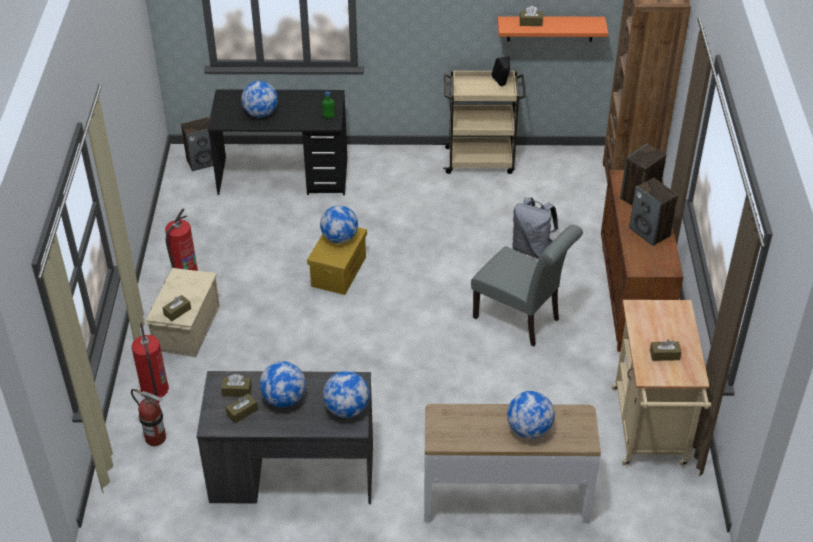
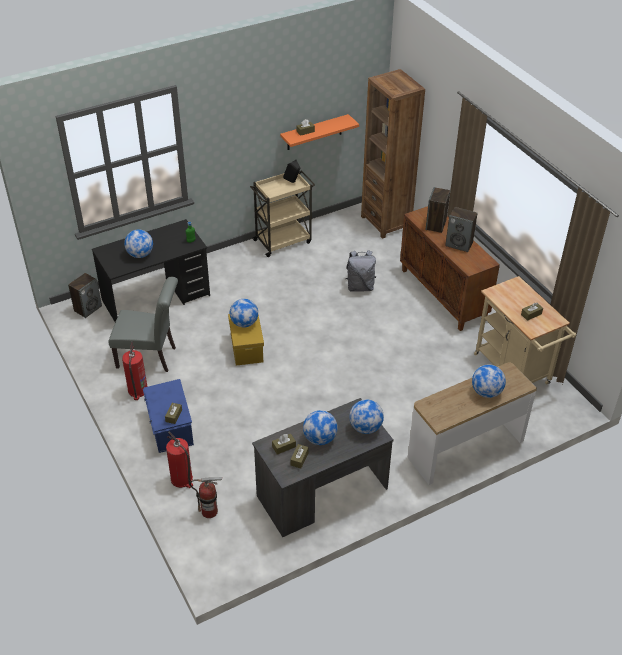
camera: 30 degrees left, 0 degrees up
(185, 328) = (170, 428): beige storage box -> blue storage box
(521, 320) = (388, 334): grey chair -> grey chair (150, 357)

